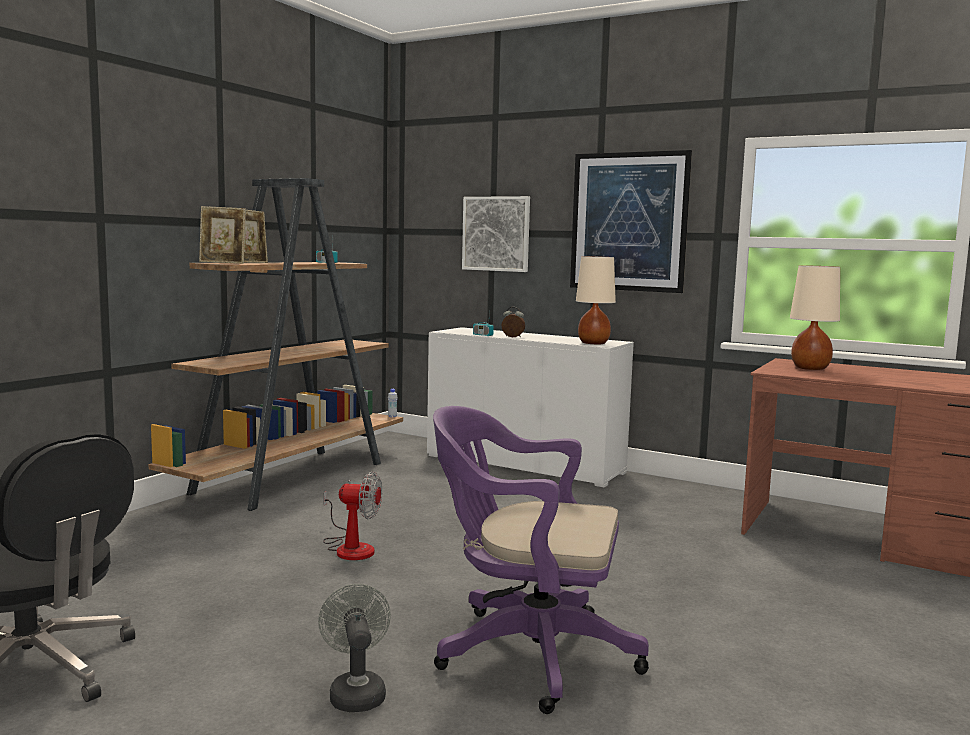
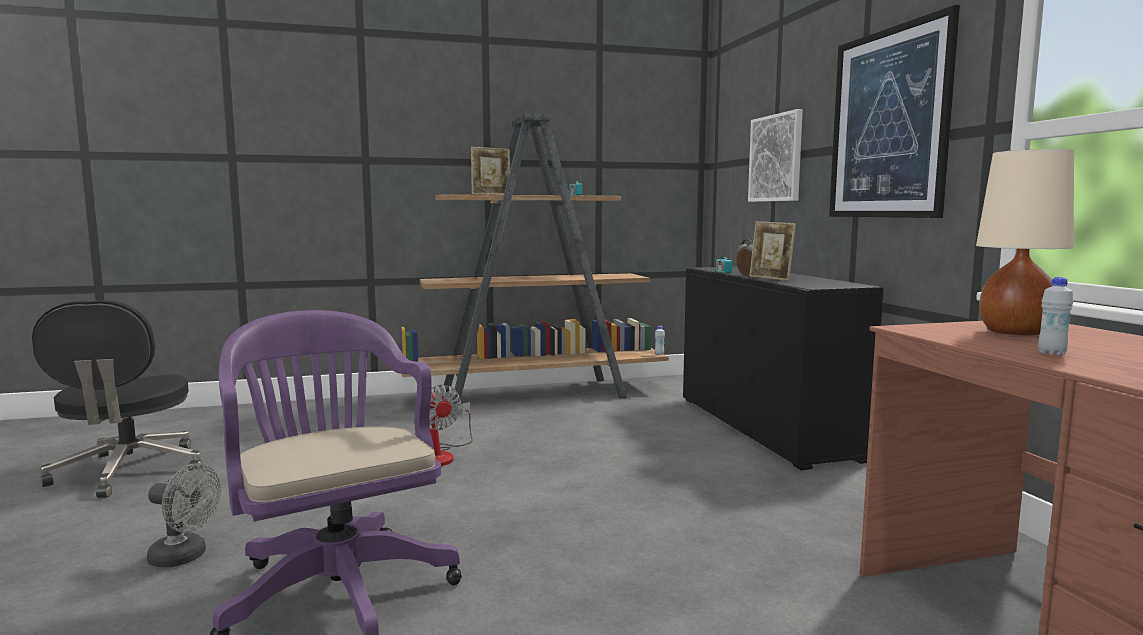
camera: 45 degrees right, 0 degrees up
(223, 263) = (451, 194): picture frame -> picture frame (770, 278)
(356, 692) = (185, 557): grey fan -> grey fan turned 75 degrees clockwise
(524, 464) = (764, 427): white cabinet -> black cabinet
(593, 343) = (810, 284): beige table lamp -> none
(864, 378) = (1051, 354): none -> white bottle

